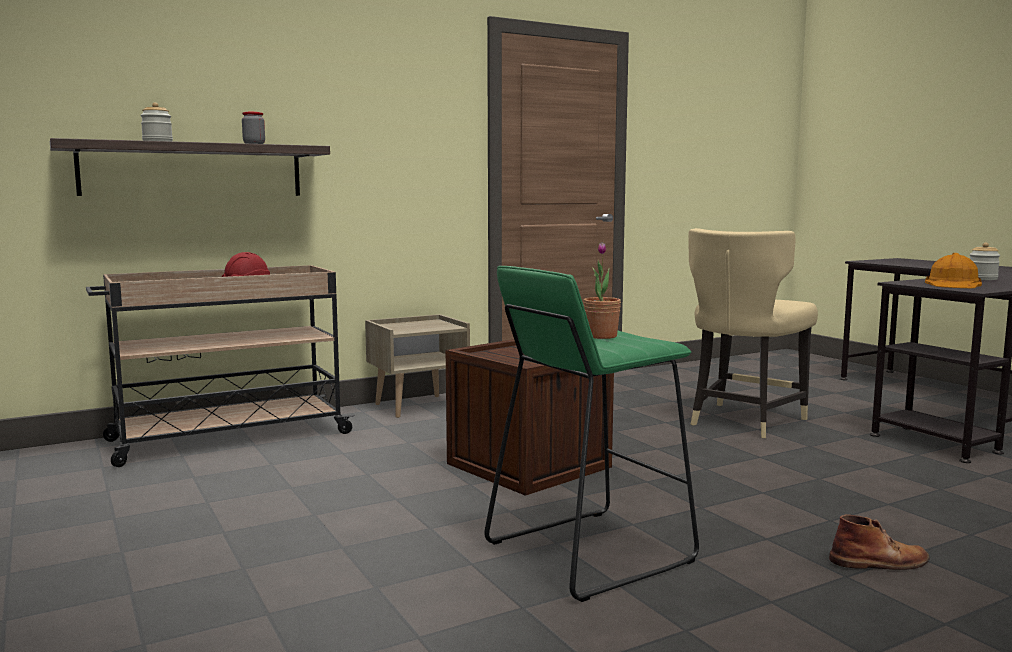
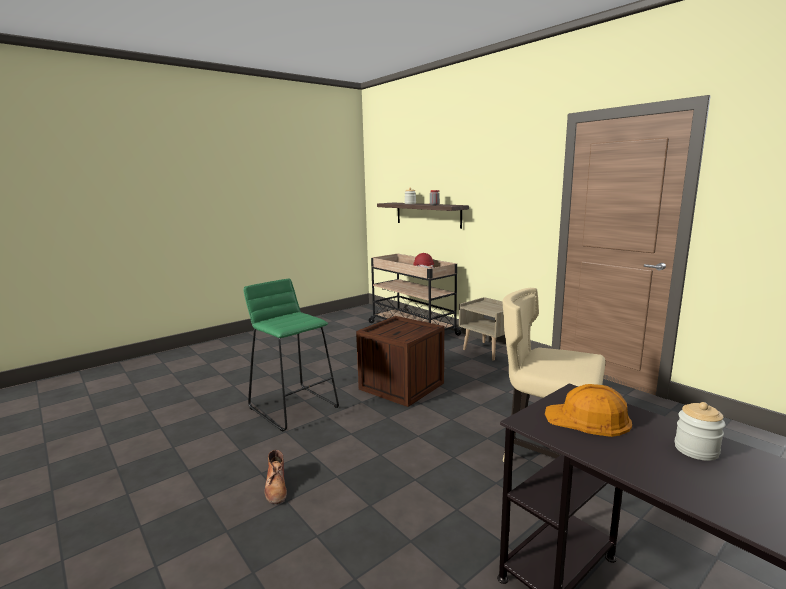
camera: 80 degrees right, 5 degrees up
(601, 336) = (297, 319): potted plant -> none

